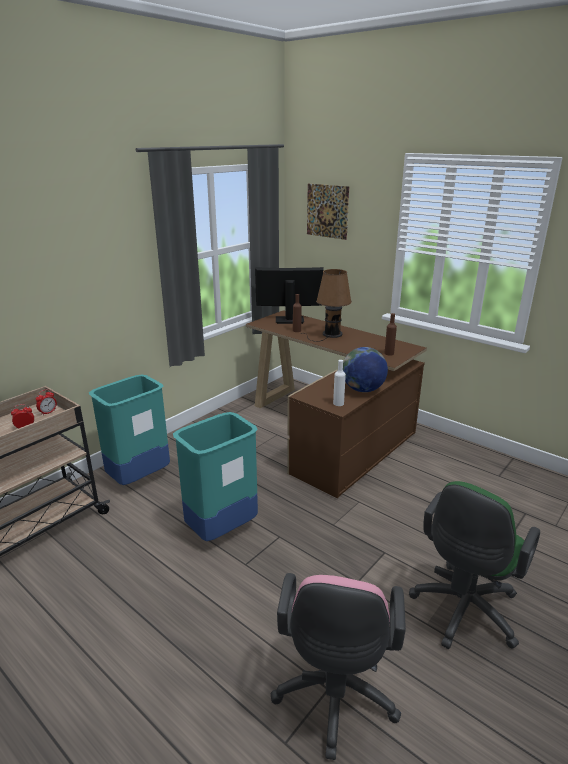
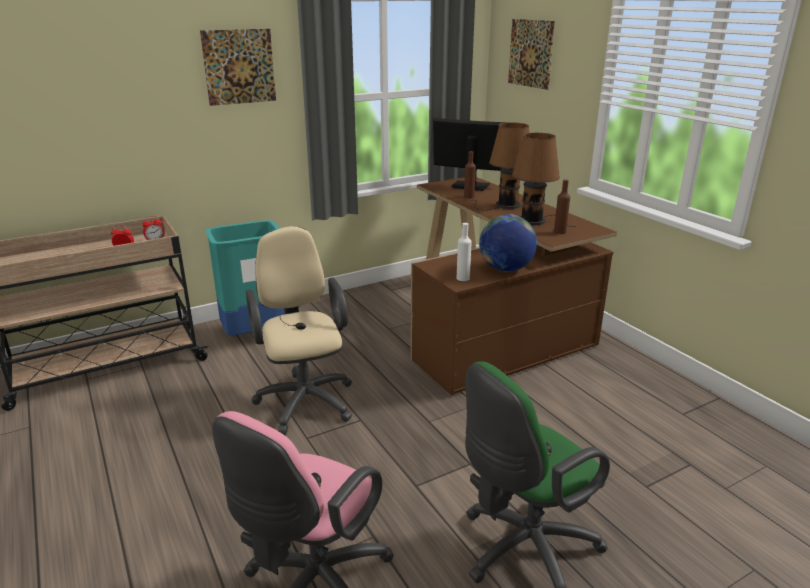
camera: 20 degrees right, 0 degrees up
(101, 240) = (239, 67): none -> picture
(221, 529) = (305, 399): turquoise trash can -> beige office chair
(363, 346) = (535, 220): none -> brown table lamp

